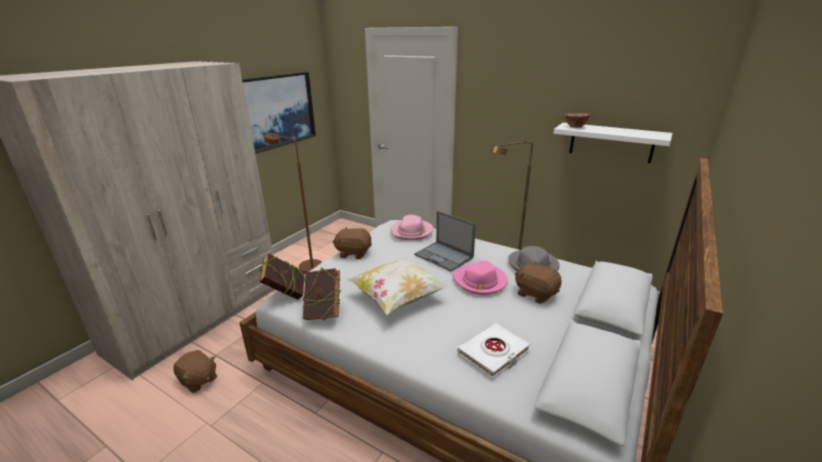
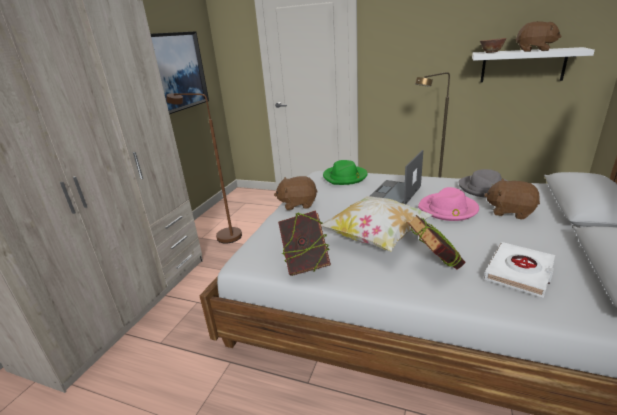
camera: 10 degrees left, 0 degrees up
(198, 380) = (151, 375): brown plush toy -> brown plush toy (534, 50)
(286, 294) = (249, 254): book -> book (434, 266)
(412, 231) = (345, 177): pink hat -> green hat
(444, 256) = (395, 193): laptop -> laptop turned 90 degrees clockwise

